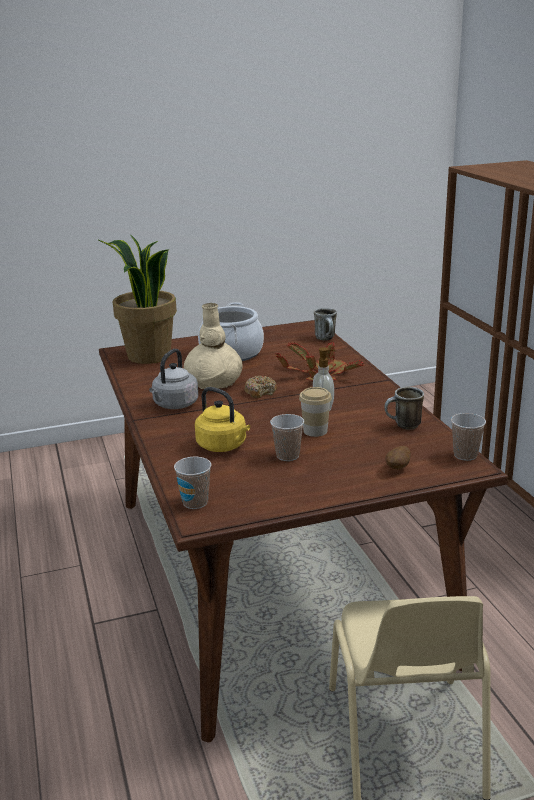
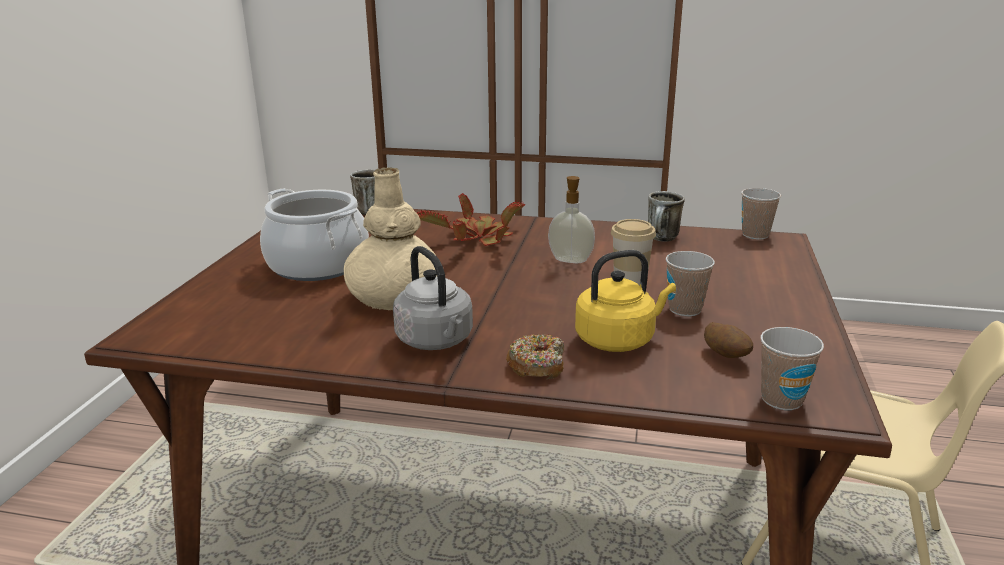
camera: 60 degrees left, 0 degrees up
(148, 356) = (214, 318): potted plant -> none
(260, 392) = (475, 279): donut -> donut (537, 365)
(398, 468) = (763, 267): potato -> potato (726, 356)

